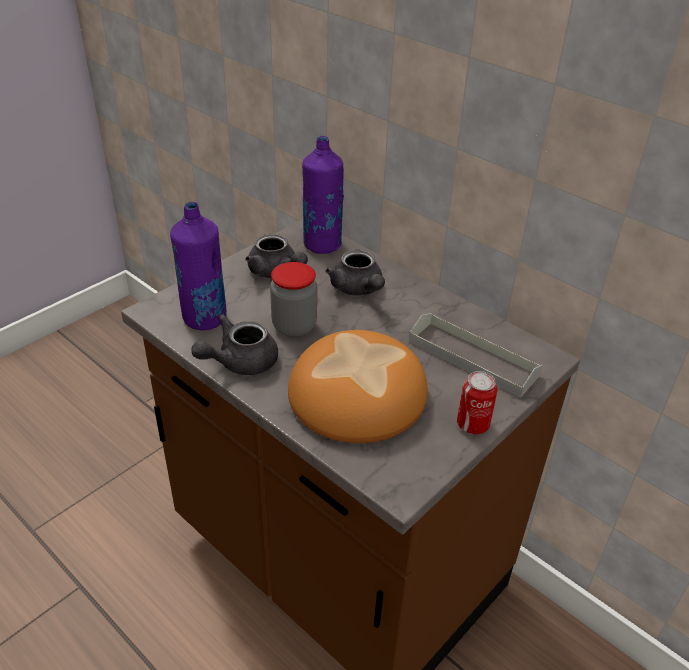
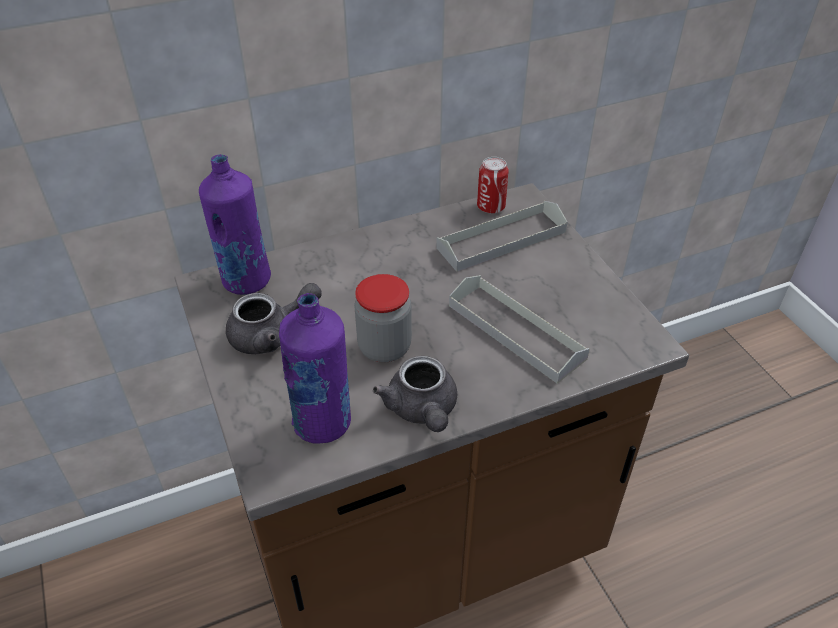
camera: 65 degrees left, 5 degrees up
(357, 393) = (515, 331): bread -> grey tray
(358, 289) = (351, 278): grey teapot -> none
(472, 424) = (588, 271): can -> can (491, 207)

